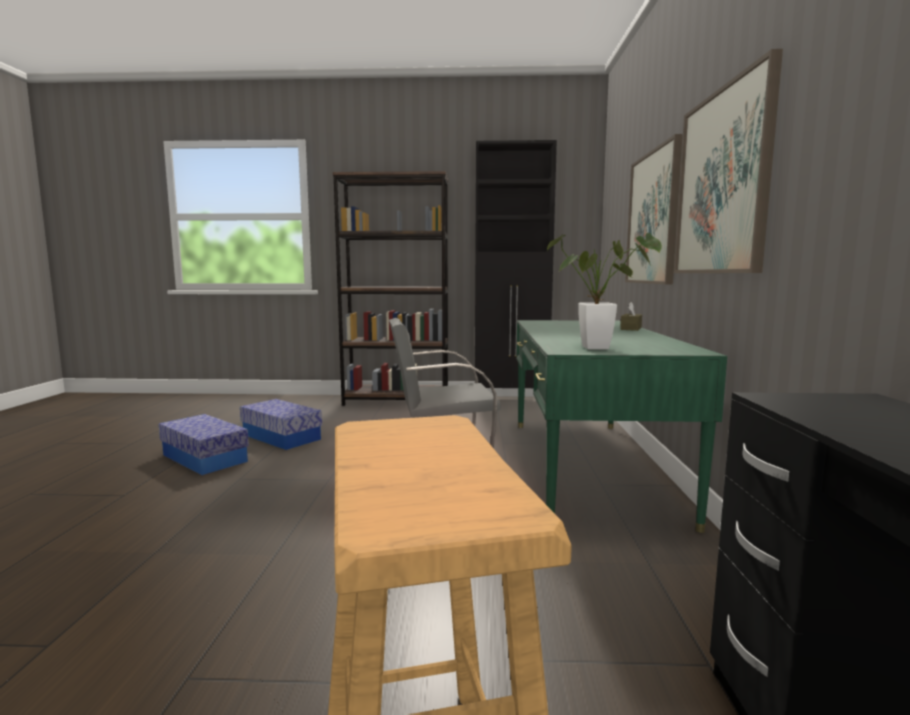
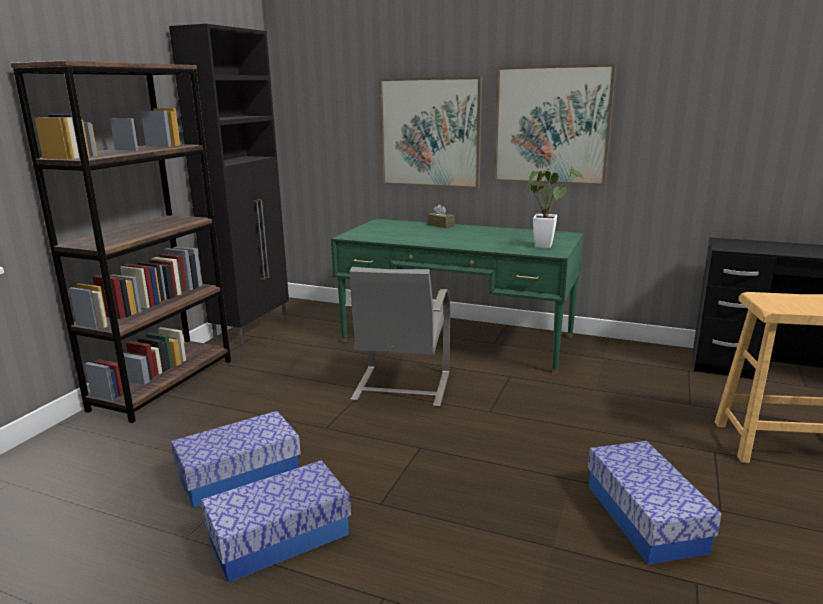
camera: 70 degrees left, 10 degrees up
(186, 607) = (645, 518): none -> storage box

